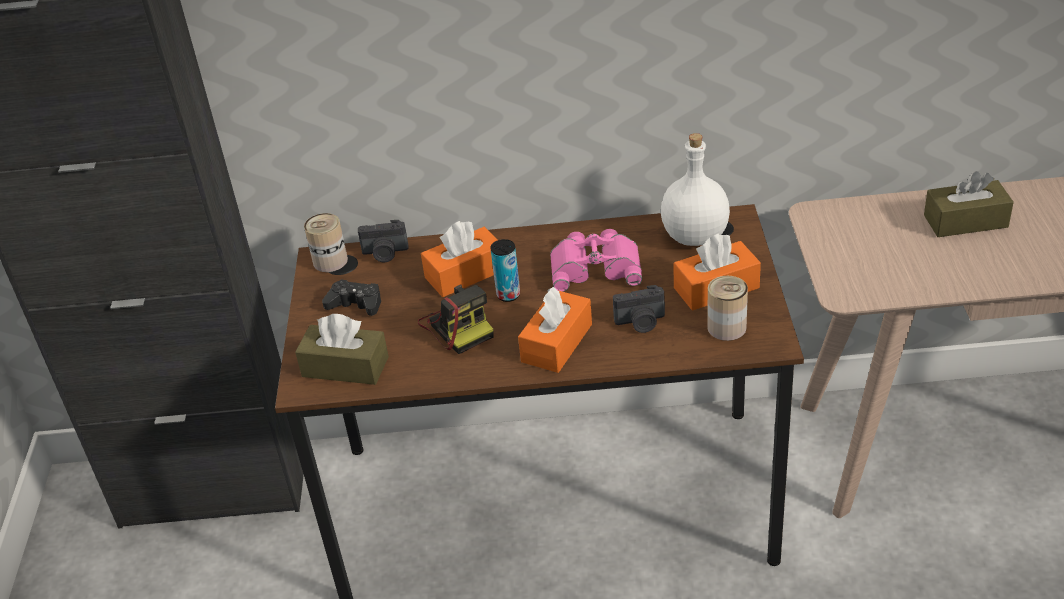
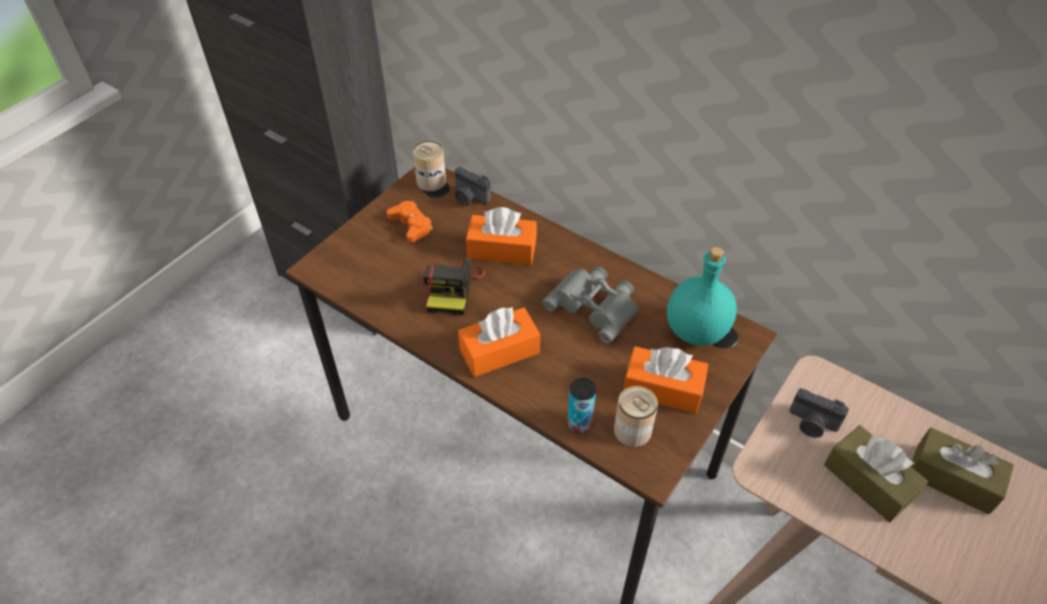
camera: 35 degrees right, 10 degrees up
(345, 367) = (354, 270): brown tissue box -> brown tissue box (868, 481)
(355, 304) = (411, 225): black game controller -> orange game controller
(508, 295) = (511, 287): can -> can (579, 424)
(595, 266) = (595, 305): pink binoculars -> grey binoculars
(641, 322) = (575, 378): camera -> camera (812, 424)
(696, 236) = (697, 331): white bottle -> turquoise bottle

